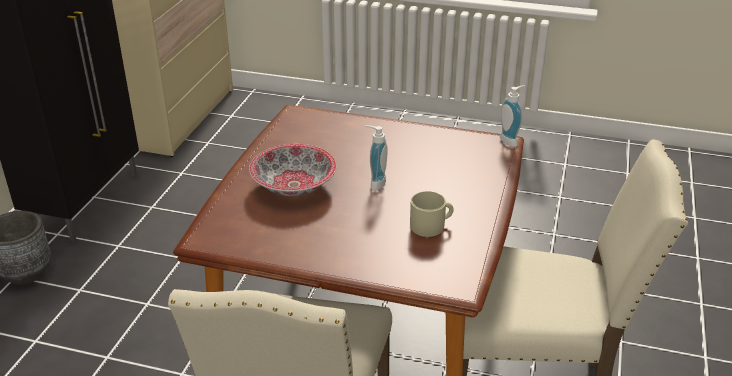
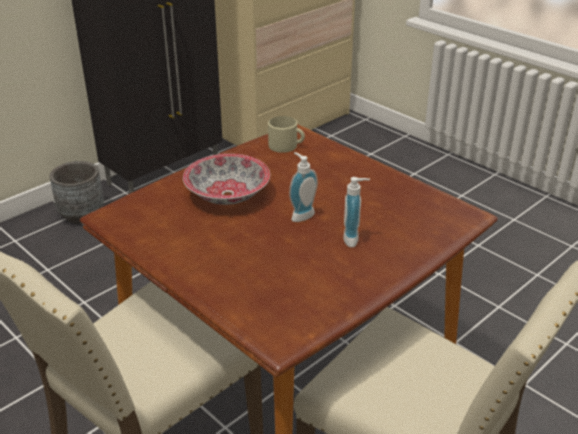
camera: 30 degrees right, 0 degrees up
(431, 225) = (313, 272): beige mug -> beige mug (286, 146)
(510, 140) = (479, 216): soap dispenser -> soap dispenser (354, 239)

